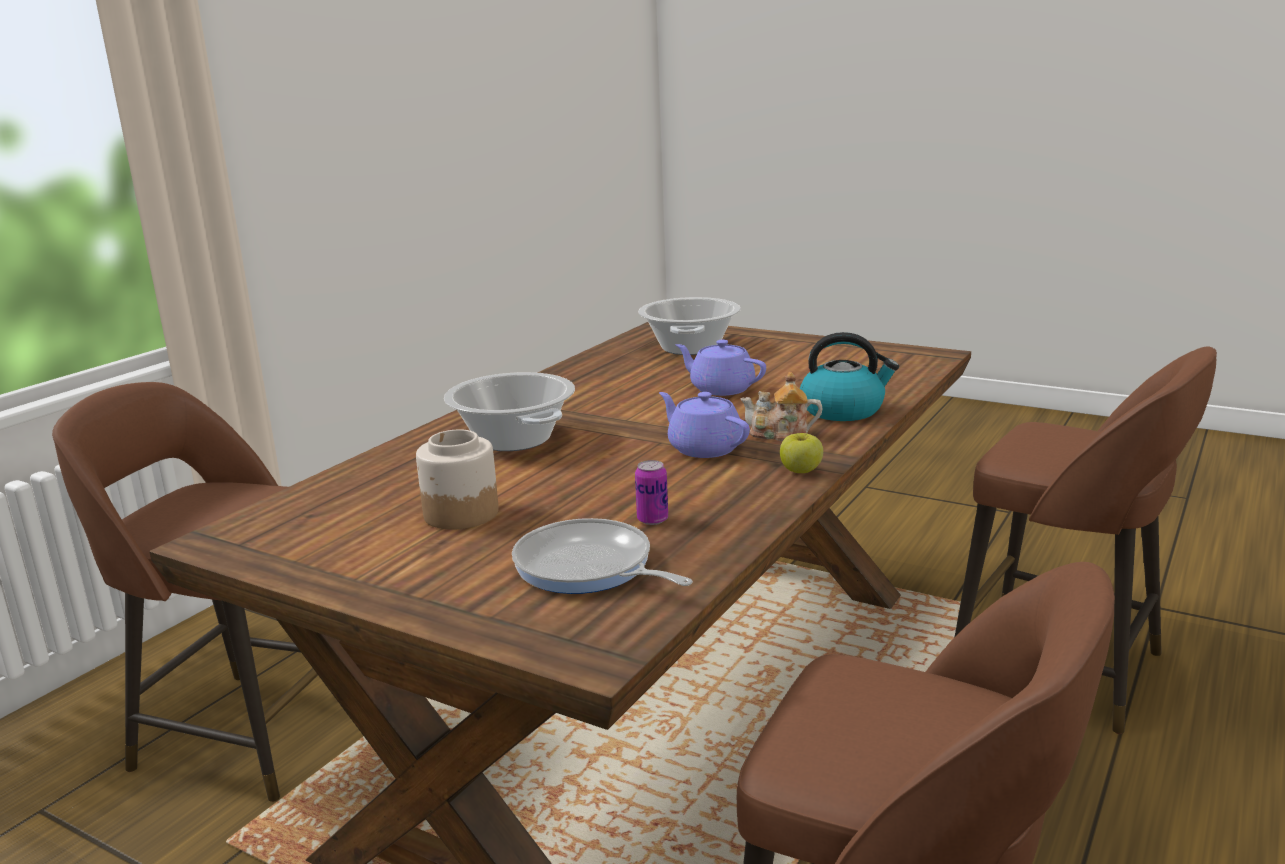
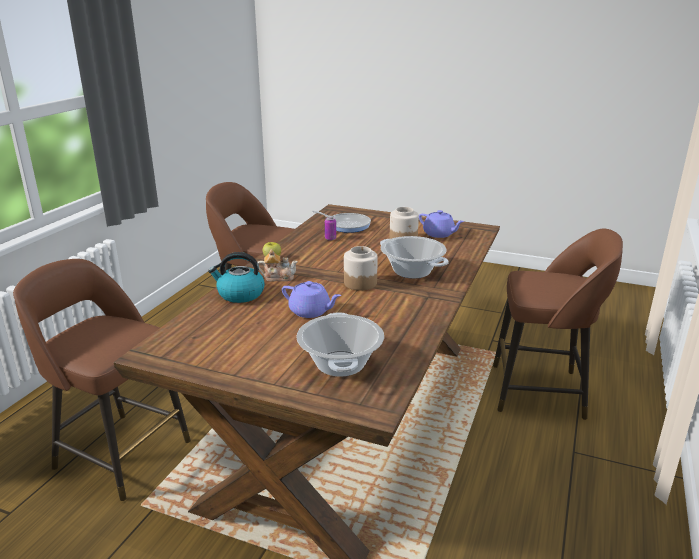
camera: 170 degrees right, 5 degrees up
(625, 423) = (360, 283): none -> jar
(704, 448) = (315, 268): purple teapot -> purple teapot (439, 234)

